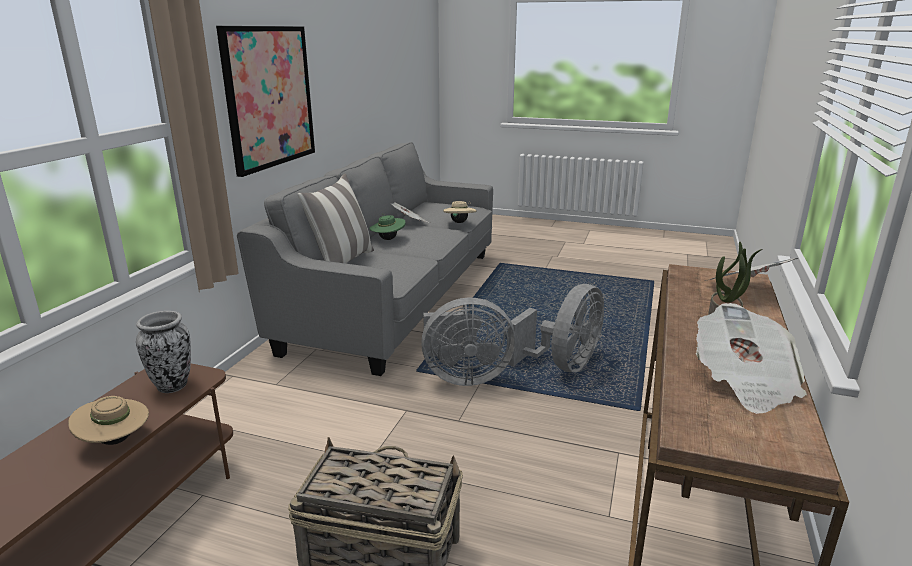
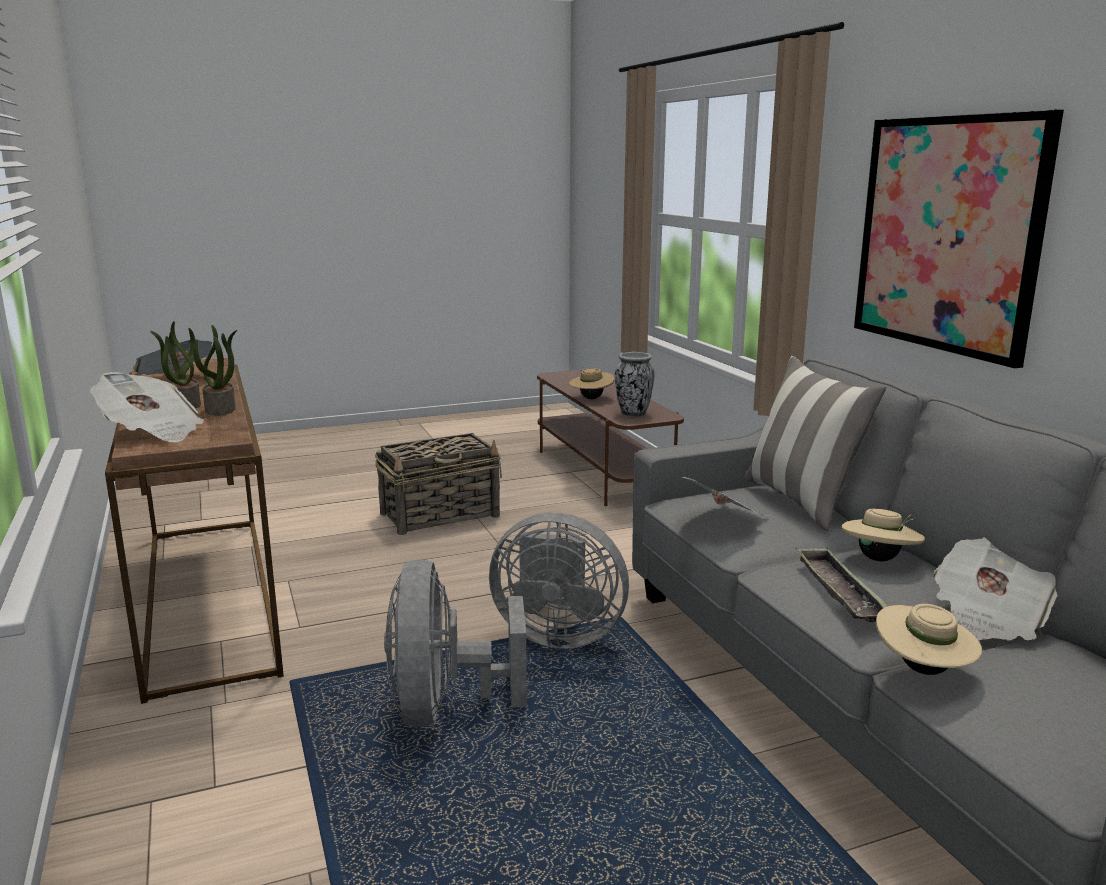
camera: 140 degrees right, 5 degrees down
(387, 239) = (879, 559): green hat -> beige hat
(399, 266) = (722, 520): none -> newspaper
(430, 237) = (840, 591): none -> tray
(463, 376) = (557, 634): grey fan -> grey fan turned 120 degrees counterclockwise
(688, 304) = (221, 409): none -> potted plant

